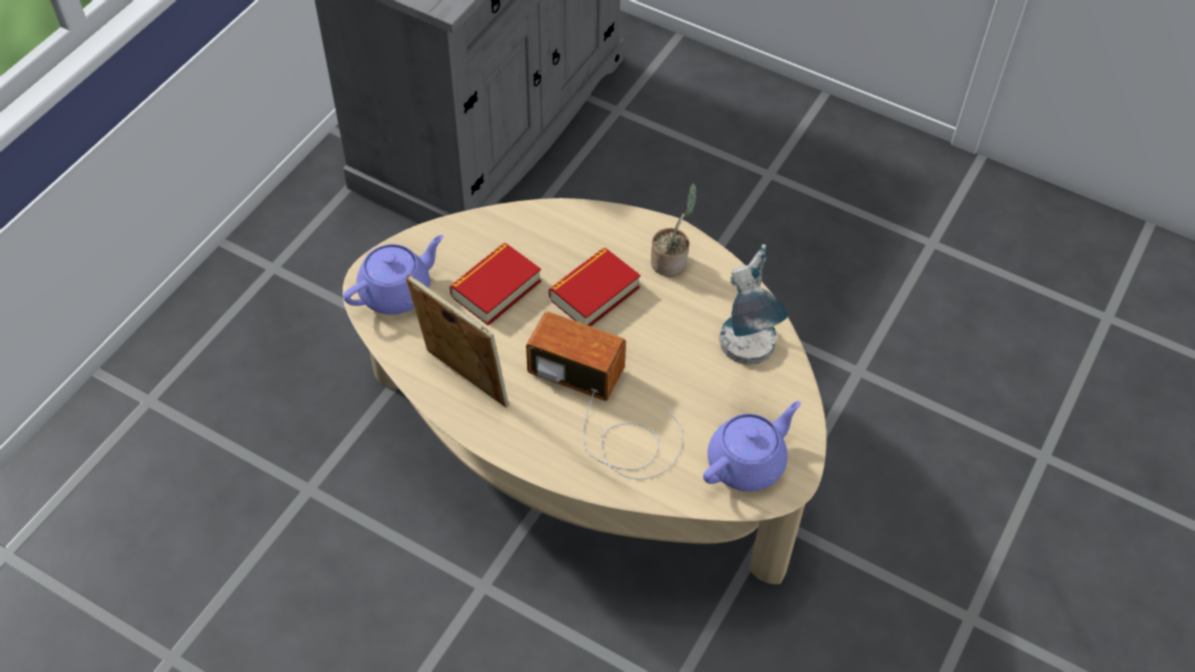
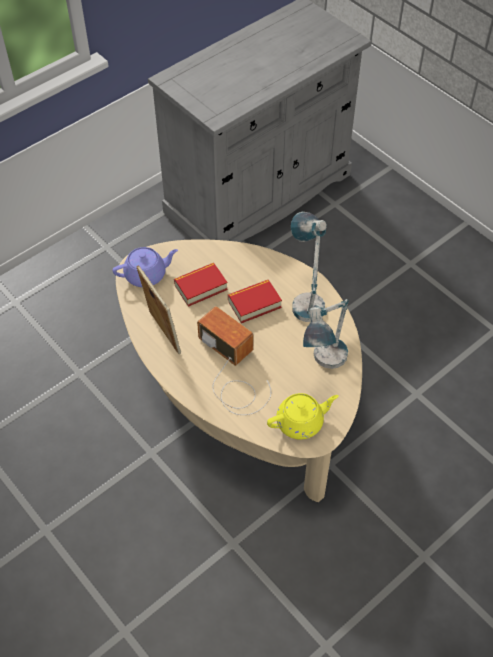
camera: 20 degrees right, 0 degrees up
(671, 261) = (306, 297): potted plant -> table lamp
(747, 462) = (301, 422): purple teapot -> yellow teapot

